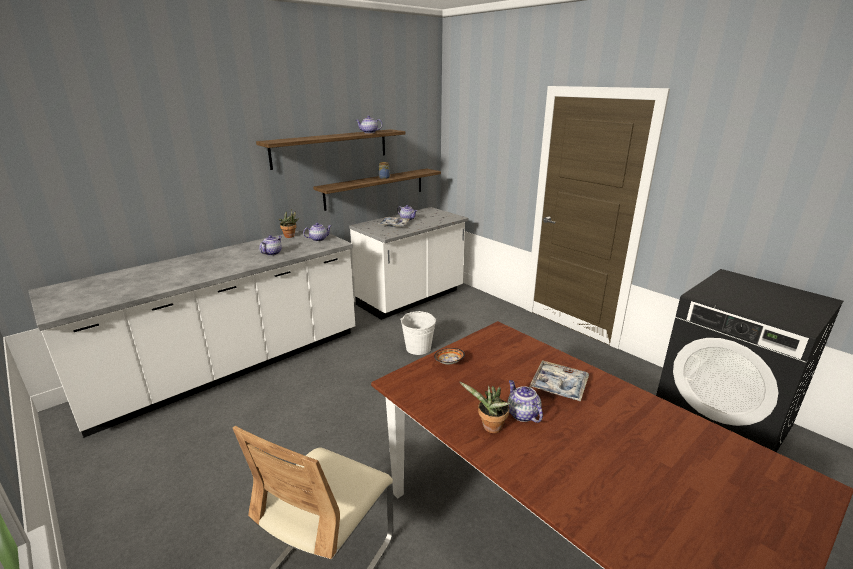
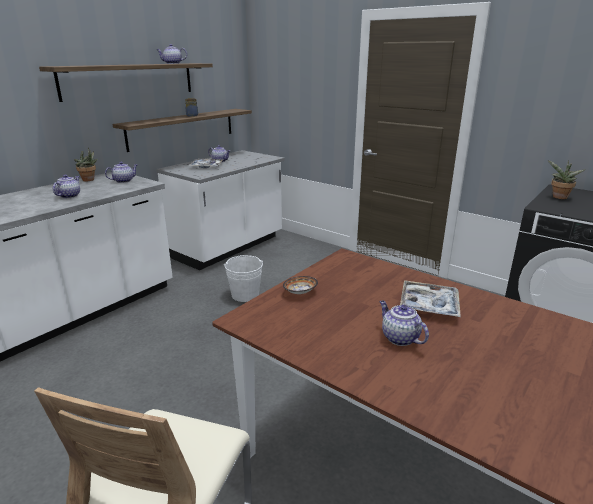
camera: 10 degrees left, 0 degrees up
(489, 428) = (367, 357): potted plant -> potted plant (559, 197)

